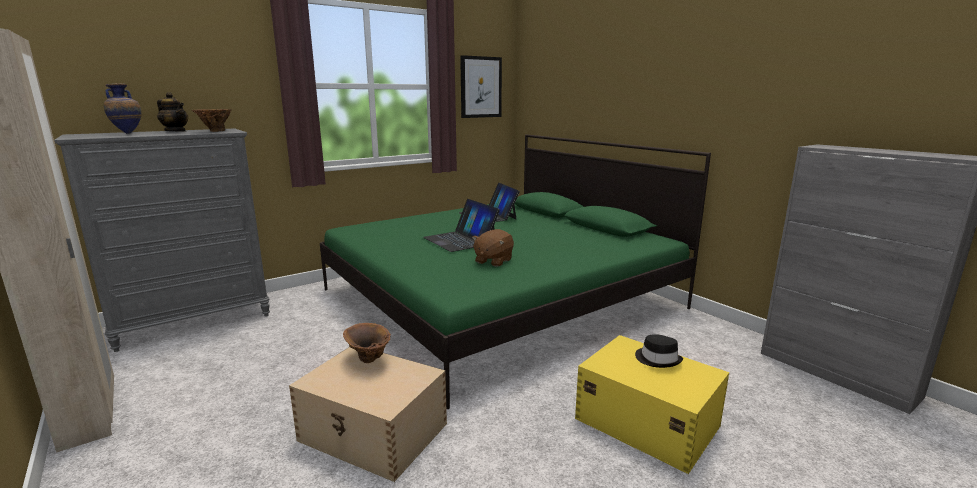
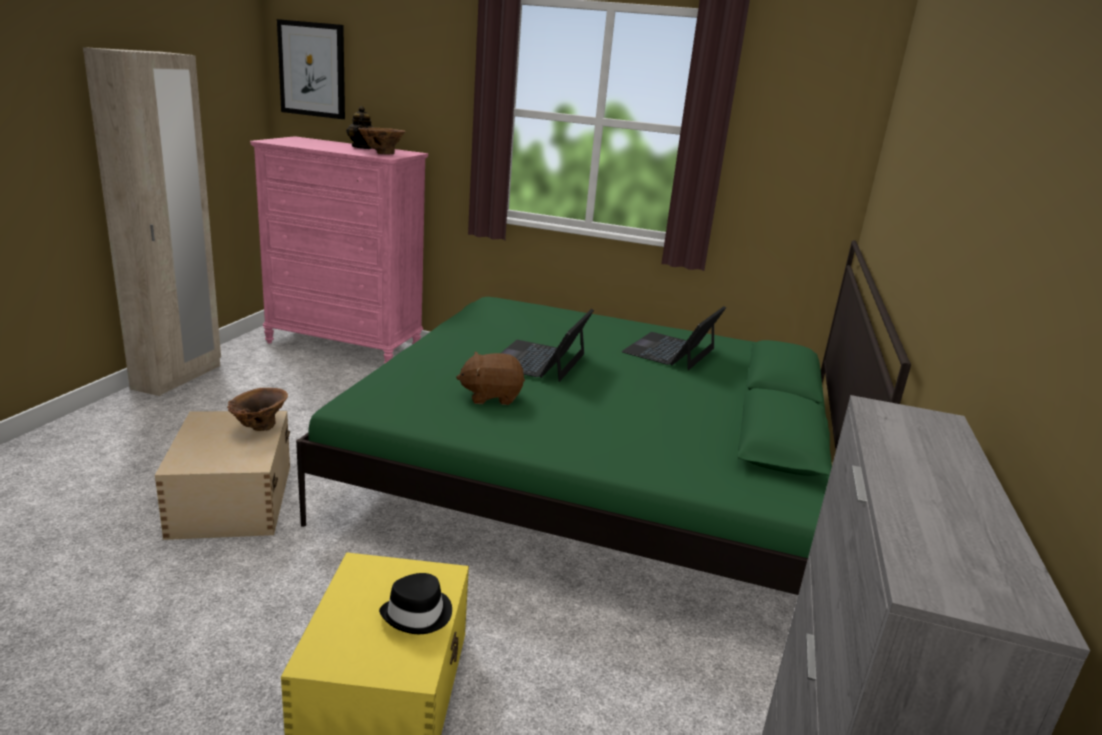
camera: 50 degrees right, 5 degrees up
(128, 133) = (323, 143): vase -> none
(194, 320) = (345, 344): grey dresser -> pink dresser
(480, 87) = (794, 143): picture -> picture (312, 69)

